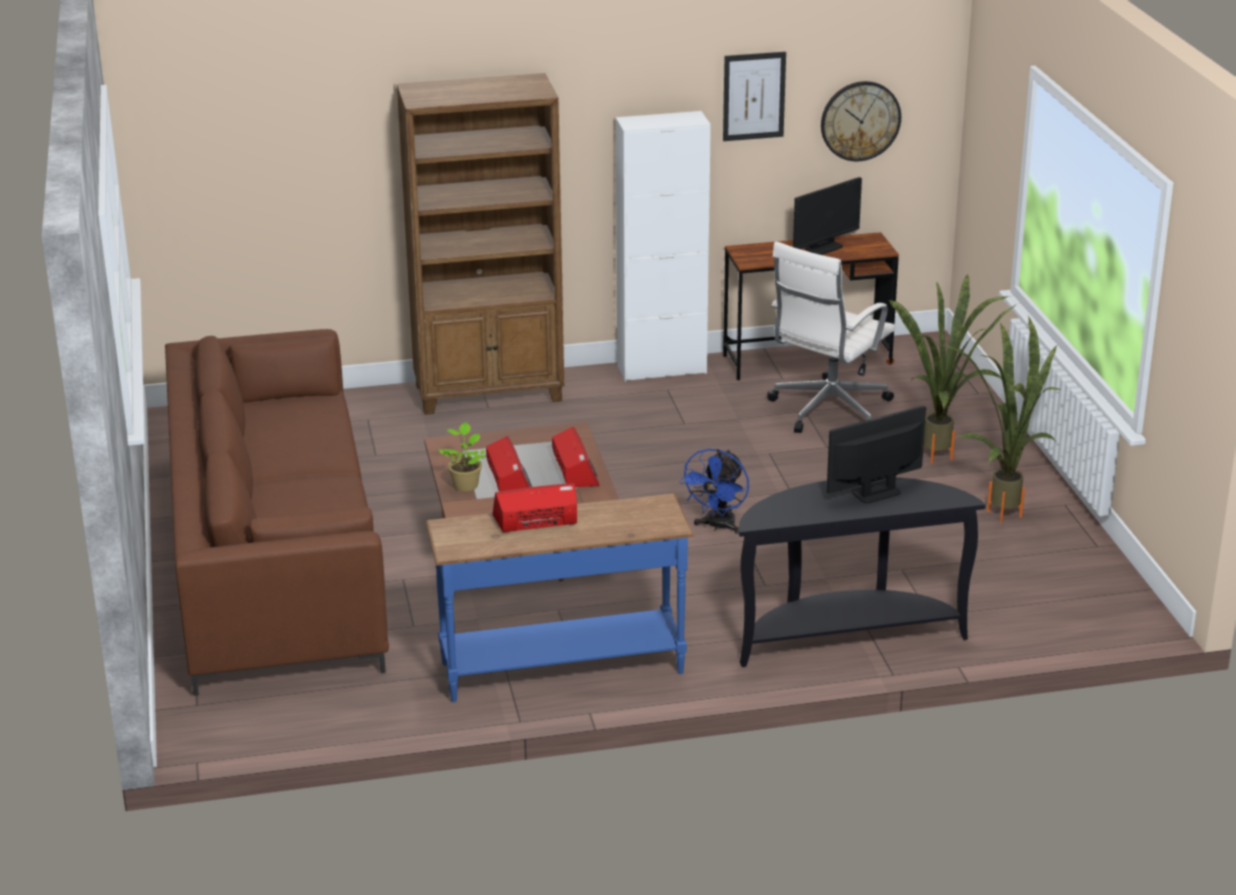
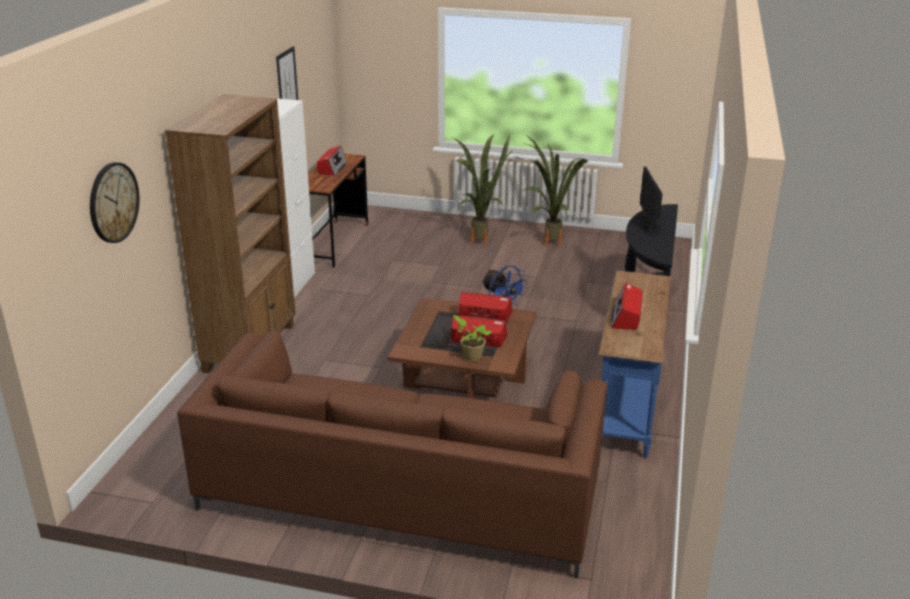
camera: 65 degrees left, 0 degrees up
(824, 247) = (332, 168): monitor -> radio
(827, 410) = (400, 254): white office chair -> none
(860, 120) = (316, 84): wall clock -> wall clock (113, 202)

